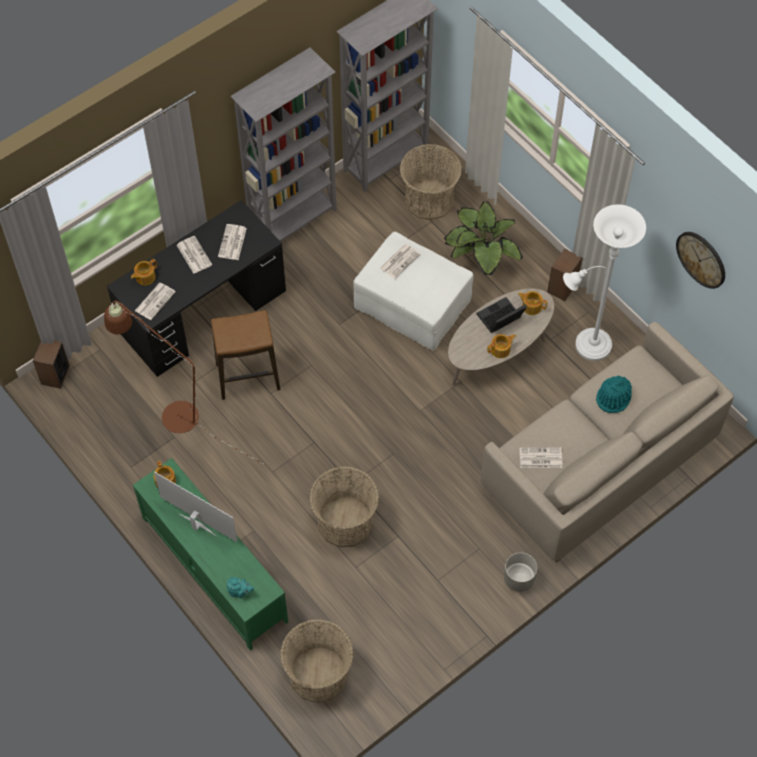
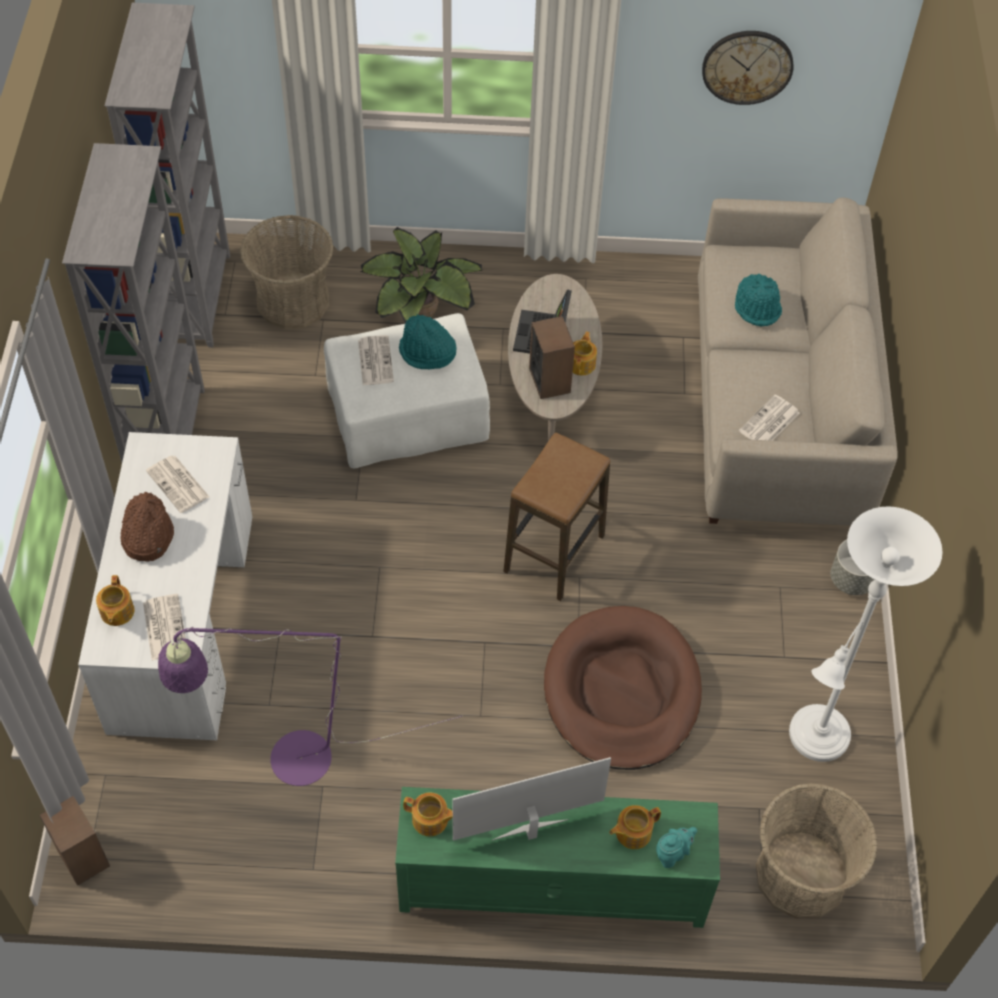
camera: 50 degrees left, 5 degrees down
(171, 412) = (284, 762): brown floor lamp -> purple floor lamp
(193, 254) = (147, 536): newspaper -> brown hat
(204, 311) = (183, 620): black desk -> white desk
(247, 377) = (324, 643): stool -> stool (554, 554)
(345, 522) = (622, 691): basket -> brown dog bed
(427, 278) = (427, 353): none -> turquoise hat
(531, 306) = (556, 299): teapot -> teapot (632, 832)
(562, 287) = (533, 275): speaker -> speaker (550, 380)
(588, 345) = (626, 308): white floor lamp -> white floor lamp (815, 740)

